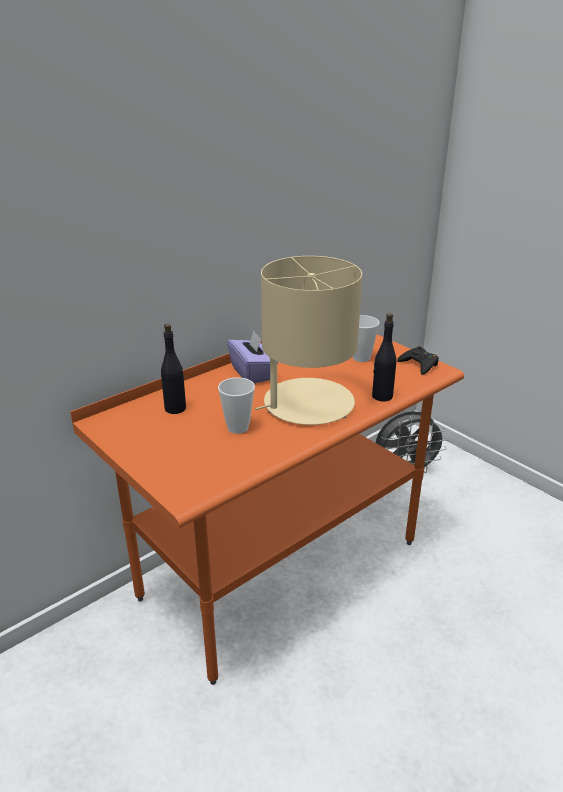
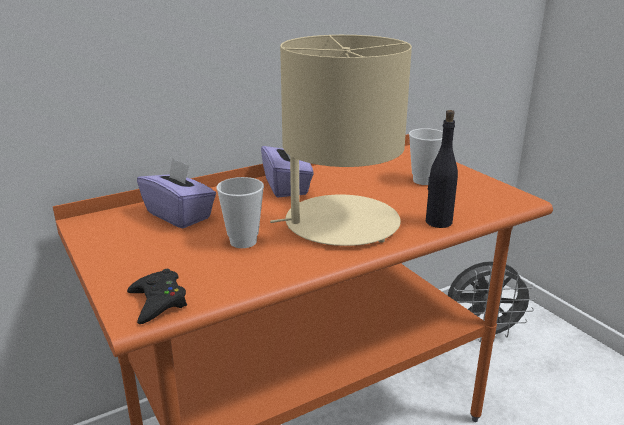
camera: 10 degrees right, 5 degrees down
(175, 408) = (179, 215): black bottle -> purple tissue box
(419, 364) = (495, 192): black game controller -> black game controller (158, 302)

